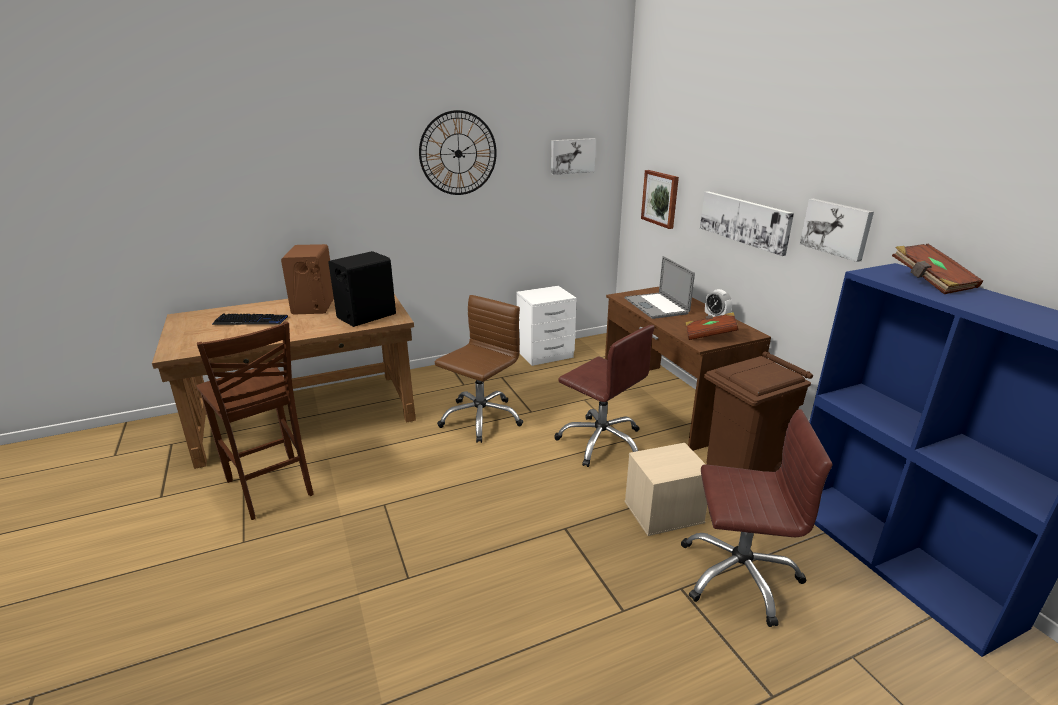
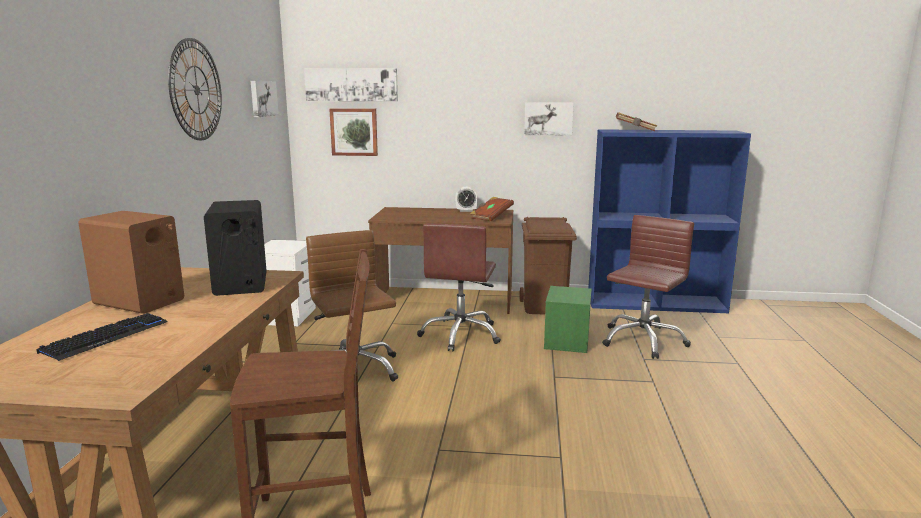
camera: 60 degrees left, 10 degrees down
(601, 442) = (461, 335): brown office chair -> brown office chair turned 120 degrees clockwise
(656, 306) = (418, 216): laptop -> none
(663, 513) = (567, 341): beige storage box -> green storage box
(744, 221) = (463, 130): picture -> picture (351, 85)

